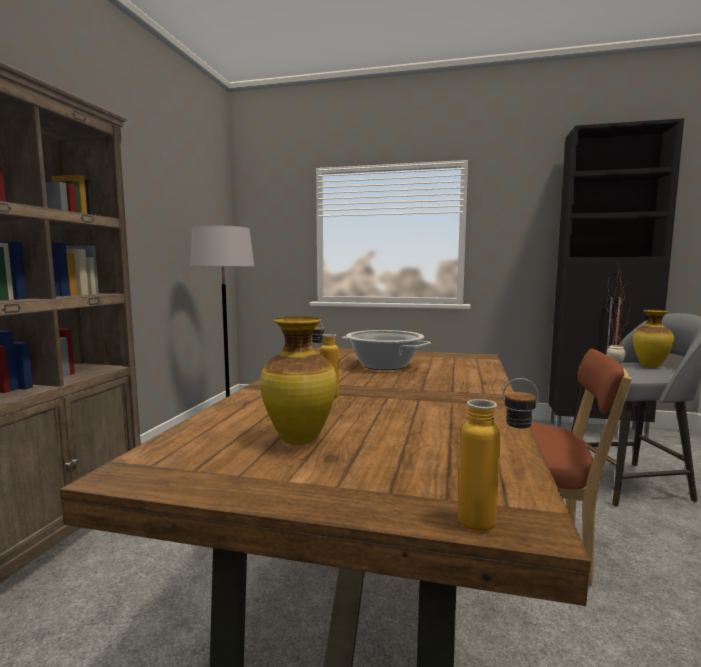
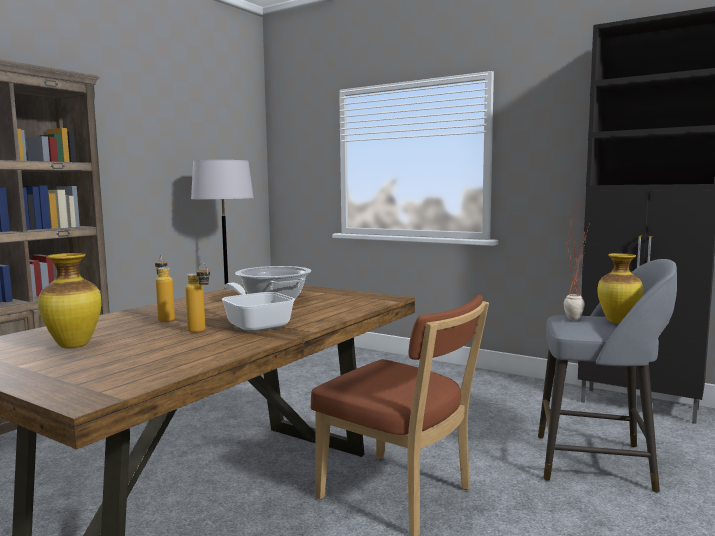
camera: 20 degrees right, 0 degrees up
(437, 392) = (255, 324): none -> frying pan
(493, 525) = (66, 398): bottle -> bottle (201, 331)

